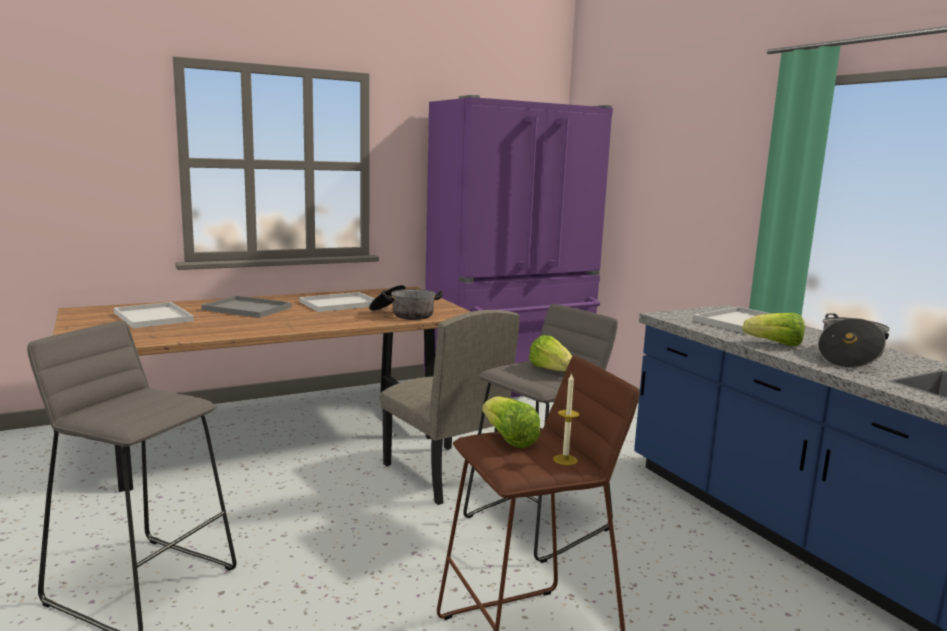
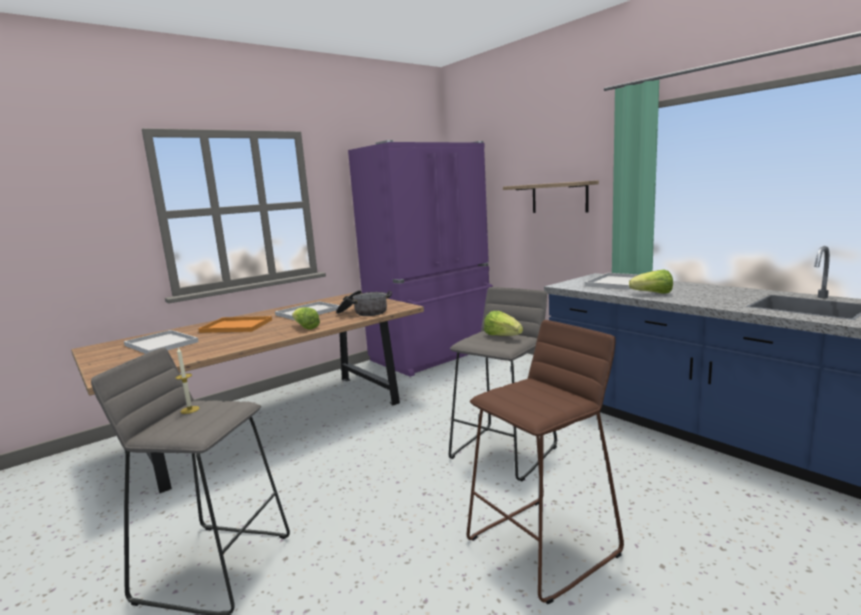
camera: 10 degrees left, 0 degrees up
(249, 308) = (238, 326): grey tray -> orange tray
(442, 474) = (416, 429): beige chair -> none
(508, 439) = (513, 391): lettuce -> lettuce (305, 327)
(565, 460) = (565, 399): candle -> candle (190, 410)
(698, 194) = (559, 197): none -> shelf
(849, 357) = (707, 295): cooking pot -> none

